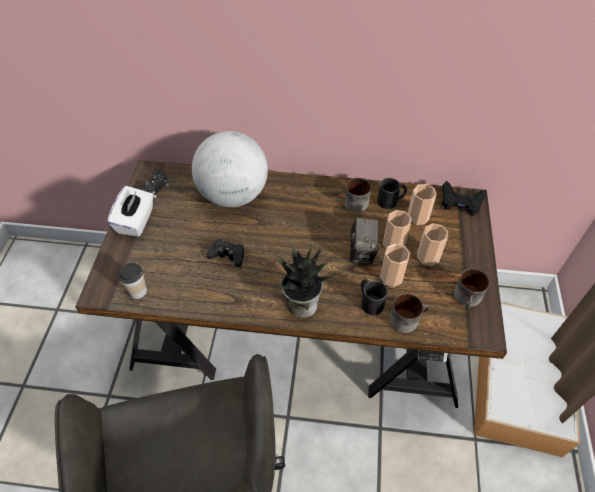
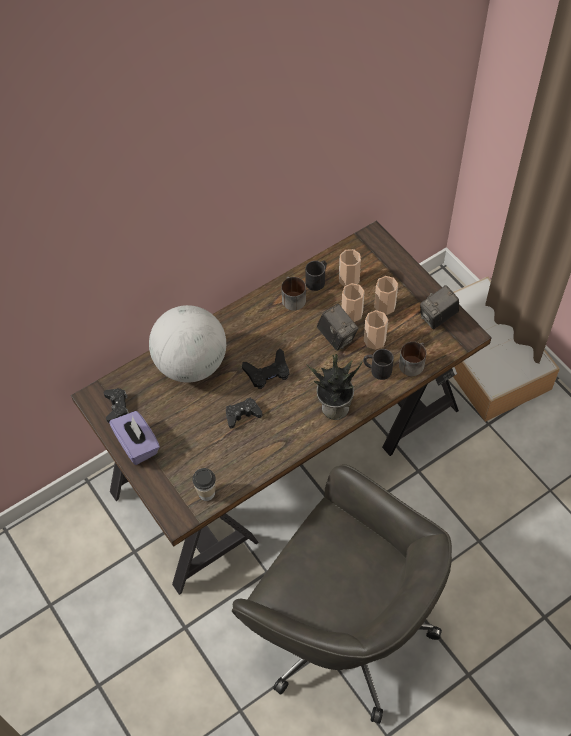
camera: 40 degrees left, 5 degrees up
(136, 221) = (137, 445): white tissue box -> purple tissue box
(461, 202) = (368, 244): black game controller -> black game controller (267, 372)
(468, 299) = (438, 318): mug -> camera

